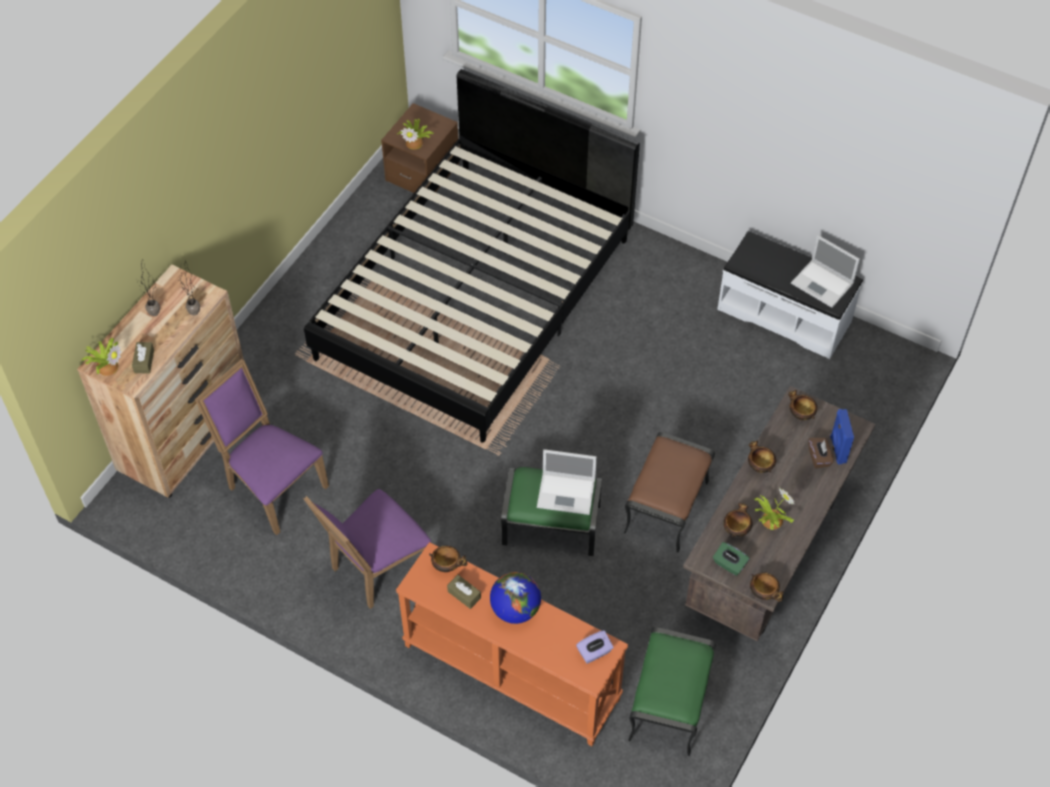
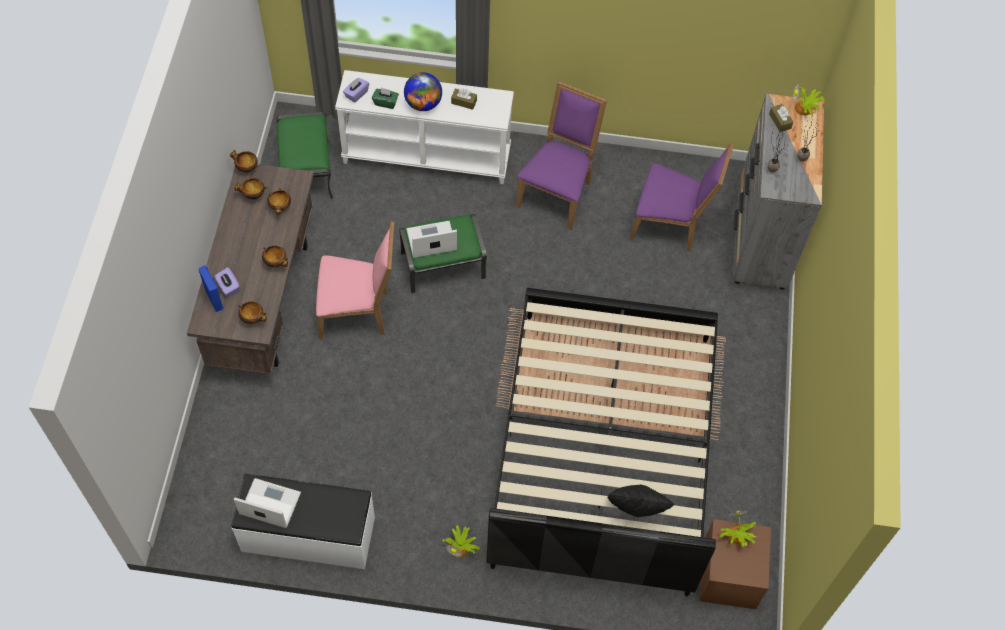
camera: 155 degrees right, 5 degrees up
(187, 437) = (760, 240): brown dresser -> grey dresser
(447, 566) = (485, 116): bowl -> bowl (253, 196)
(487, 194) = (635, 512): none -> black pillow
(510, 673) = (427, 155): orange console table -> white console table
(666, 505) = (358, 312): brown ottoman -> pink chair
(729, 564) = (278, 181): green tissue box -> green tissue box (385, 102)
(770, 520) = (255, 224): potted plant -> potted plant (461, 547)
(819, 458) = (228, 287): brown tissue box -> purple tissue box

